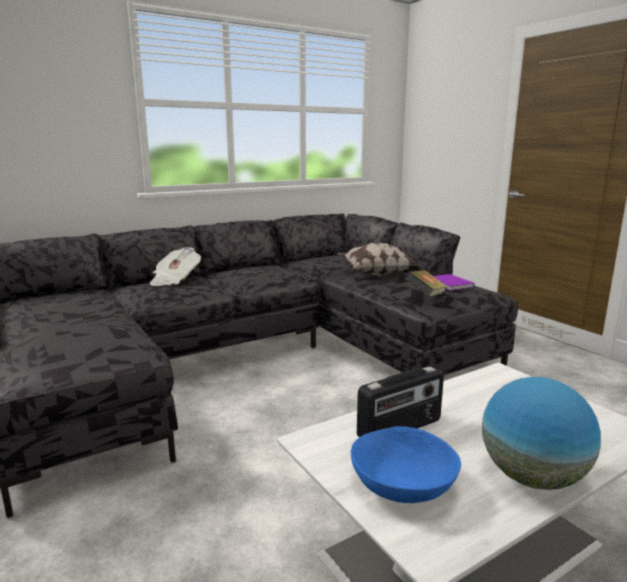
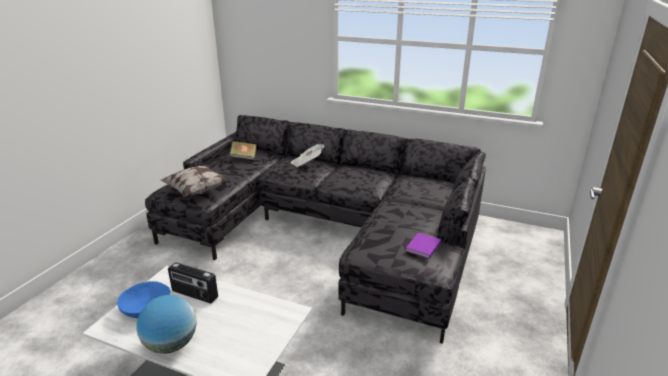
camera: 55 degrees right, 10 degrees up
(375, 274) = (413, 212): pillow -> pillow (197, 190)
(425, 297) = (376, 245): book -> book (244, 158)

